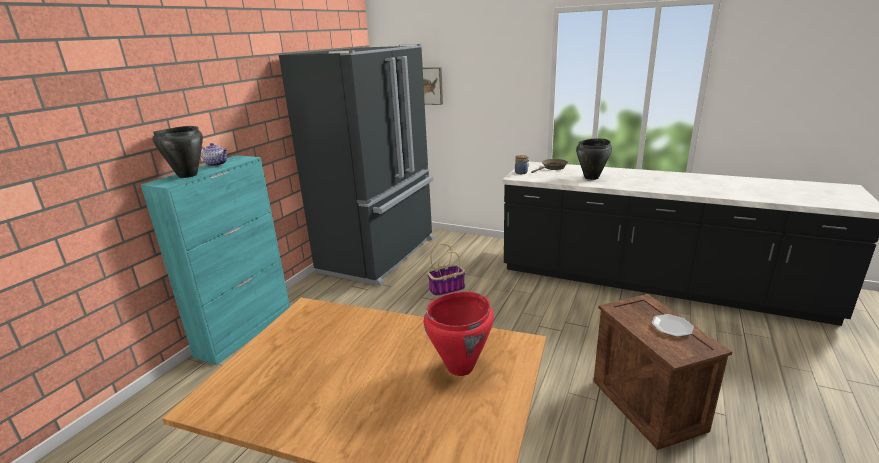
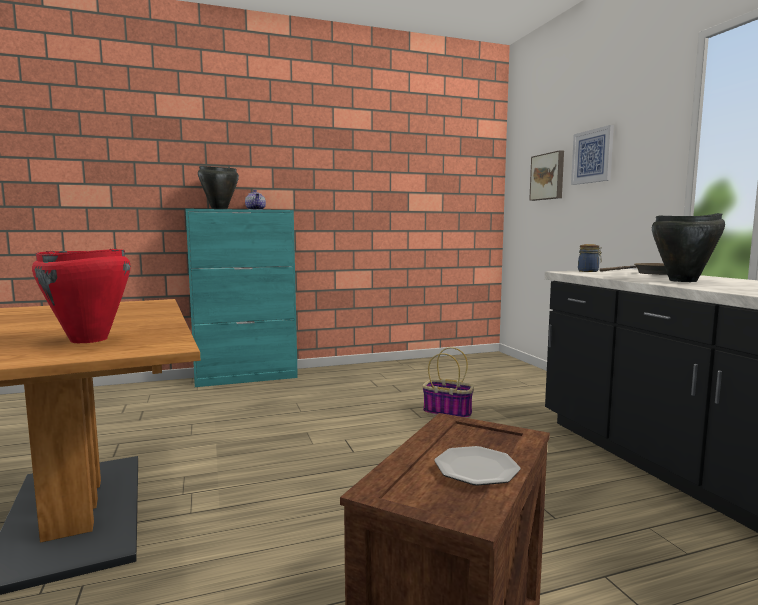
camera: 45 degrees right, 15 degrees down
(380, 255) = (441, 370): black fridge -> none
(471, 76) = (592, 156): none -> picture

